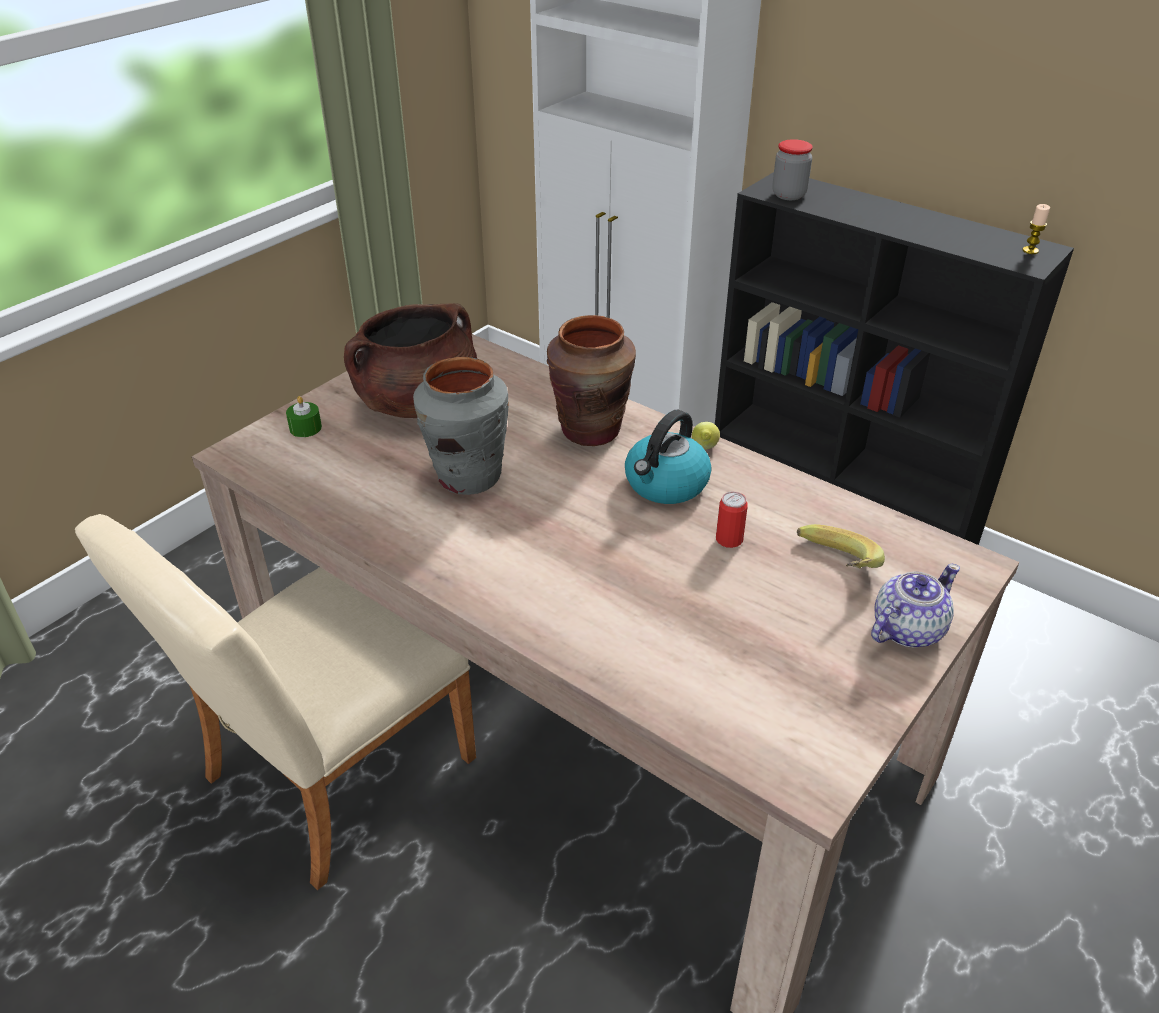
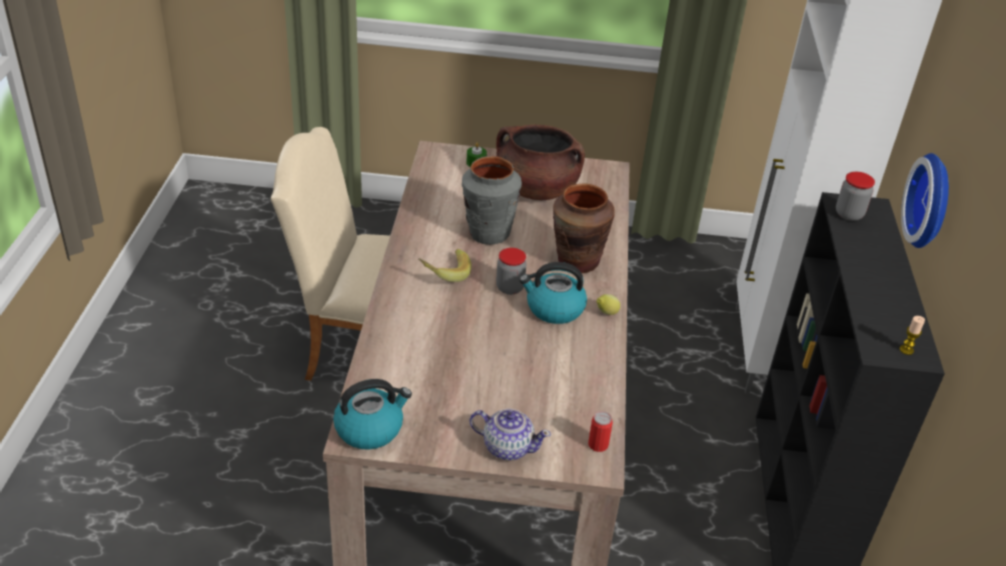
camera: 55 degrees right, 0 degrees up
(596, 504) = (509, 288): none -> jar
(729, 539) = (525, 350): can -> can (598, 445)
(803, 758) = (370, 428): none -> kettle
(833, 568) = (538, 401): banana -> banana (444, 273)
(899, 116) = (933, 201): none -> wall clock

